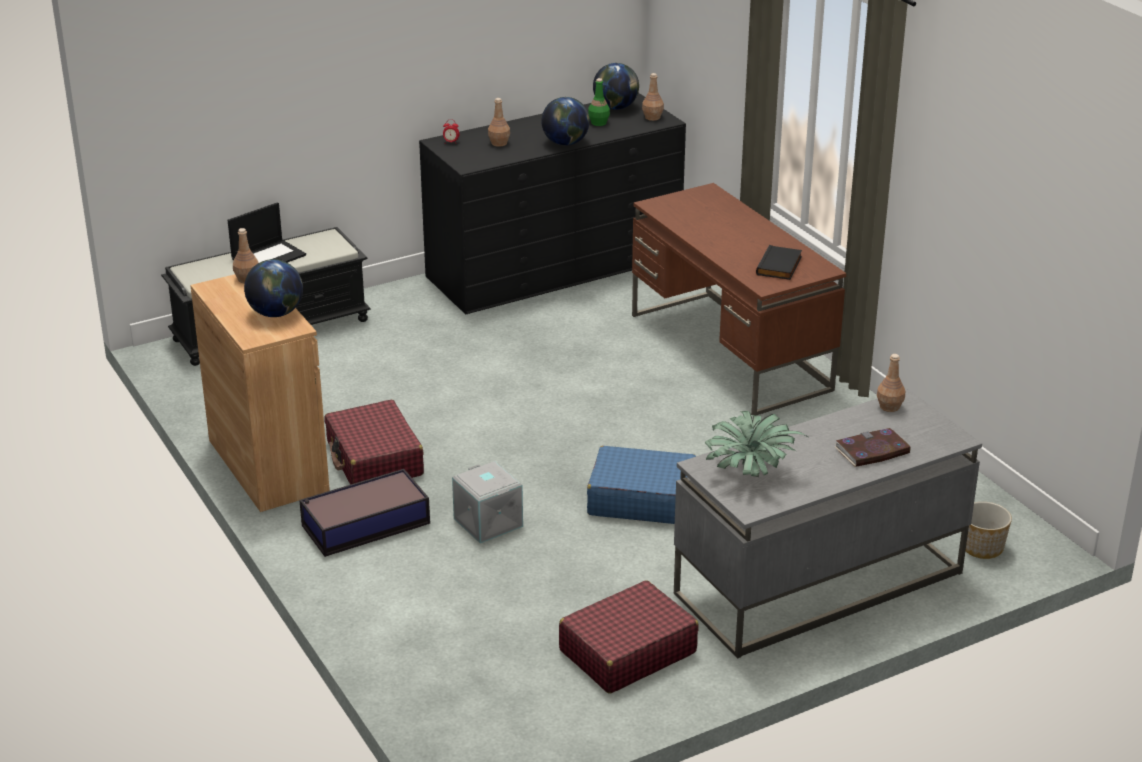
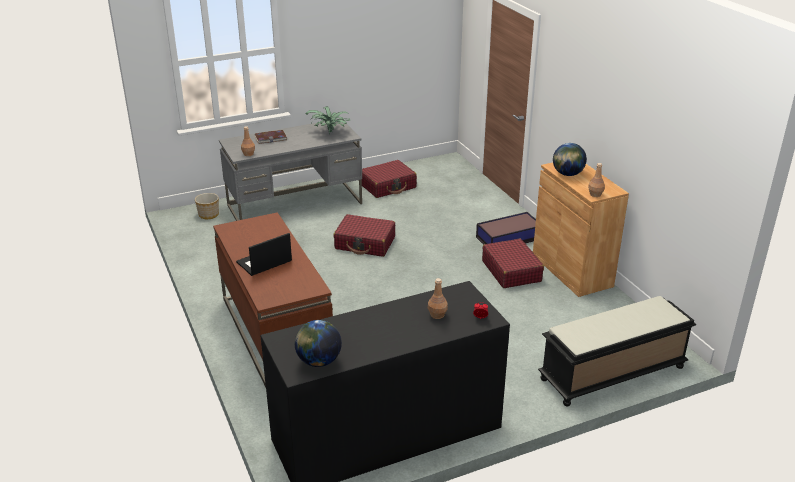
camera: 175 degrees left, 0 degrees up
(269, 256) = (617, 325): laptop -> laptop (264, 262)
(487, 522) = (446, 236): grey storage box -> none
(565, 143) = (378, 312): globe -> none
(598, 123) = (342, 338): green bottle -> none
(641, 499) = (365, 243): blue suitcase -> red suitcase
(652, 117) = (288, 343): brown bottle -> none
(780, 266) = (252, 231): black book -> none

